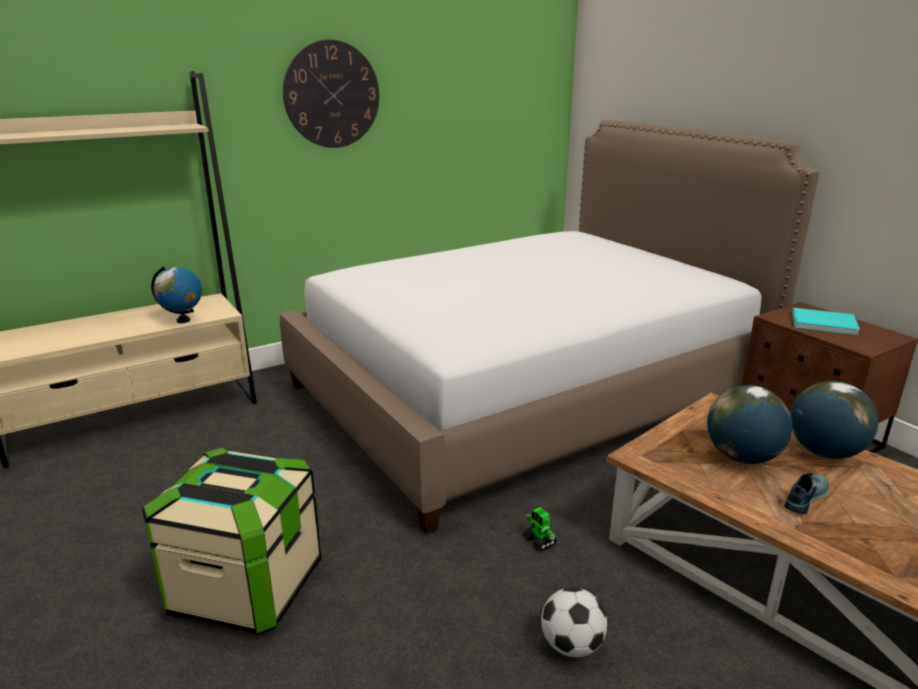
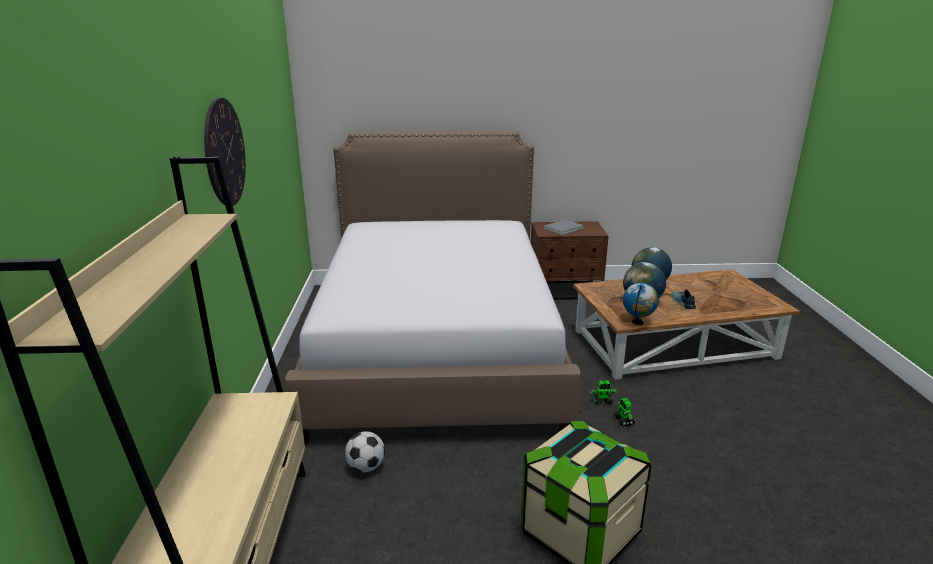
camera: 60 degrees left, 0 degrees up
(183, 320) = (267, 425): globe -> globe (637, 322)
(509, 572) = (623, 420): none -> toy robot
(572, 646) = (689, 422): football -> football (366, 467)
(821, 322) = (562, 228): turquoise book -> grey book

